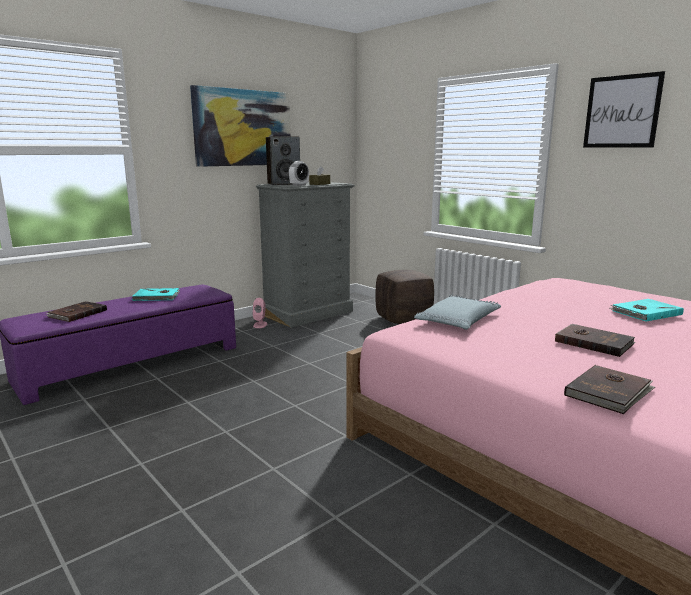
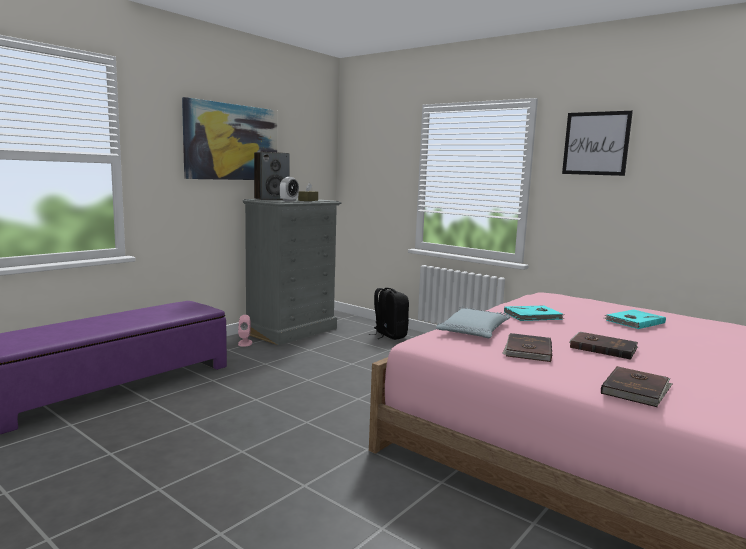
camera: 10 degrees left, 5 degrees down
(77, 314) = (60, 331): brown book -> brown book (527, 350)
(157, 297) = (144, 313): turquoise book -> turquoise book (533, 316)
(403, 319) = (389, 335): brown ottoman -> black backpack

